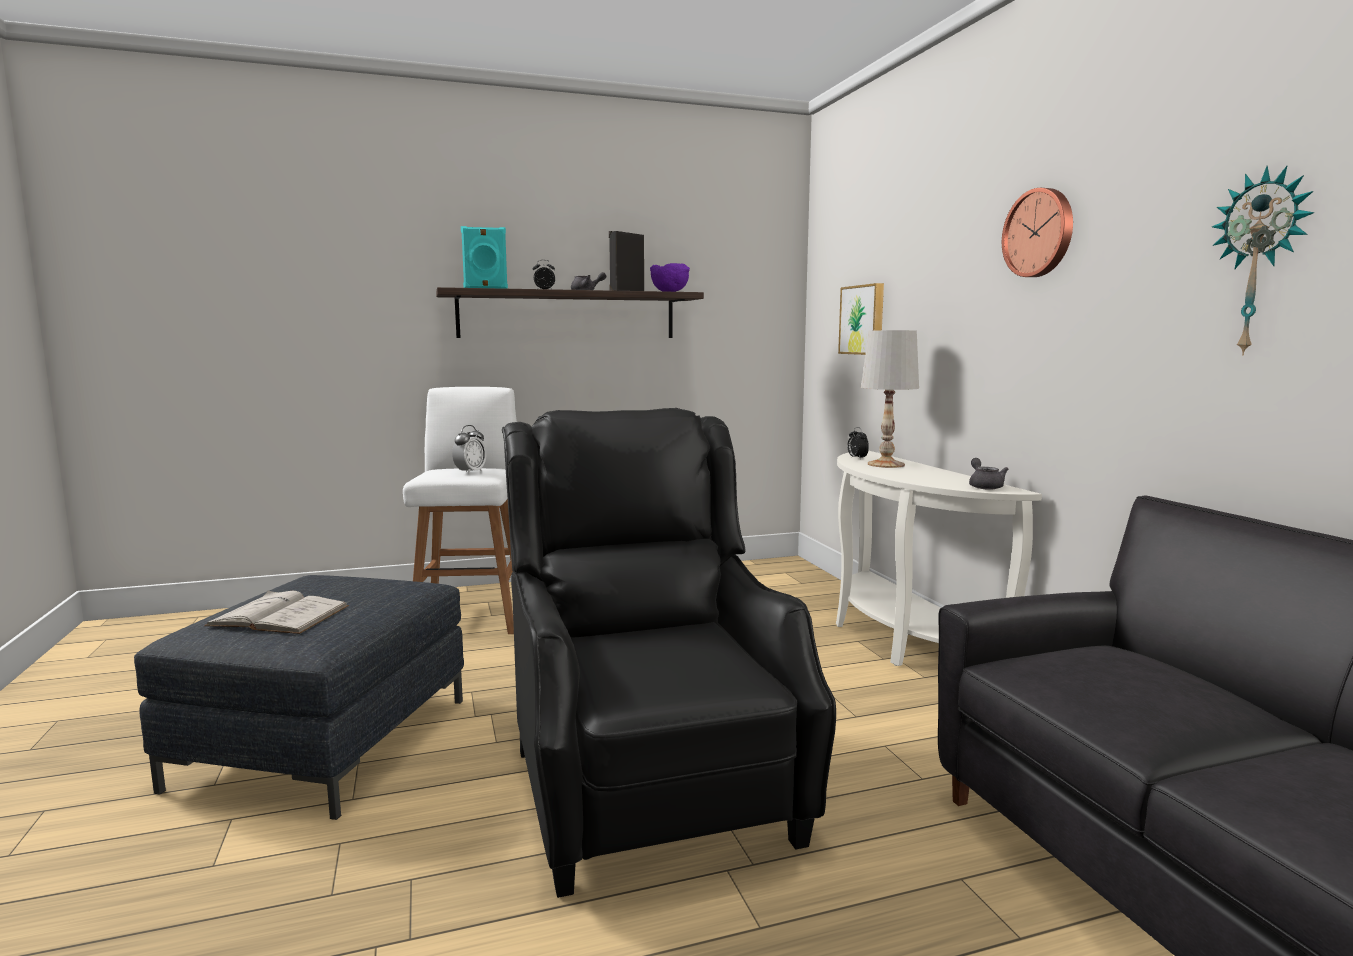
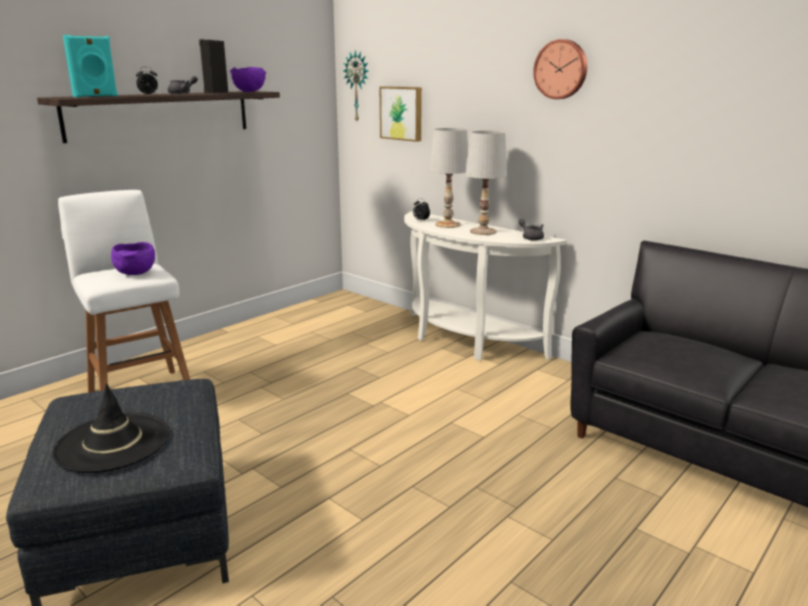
camera: 30 degrees left, 10 degrees up
(279, 616) = (113, 442): white book -> black hat
(470, 472) = (136, 273): alarm clock -> purple bowl
(649, 788) = (416, 483): black armchair -> none
(922, 474) = (483, 231): none -> white table lamp
(1260, 262) = (711, 108): wall clock -> wall clock (358, 86)

